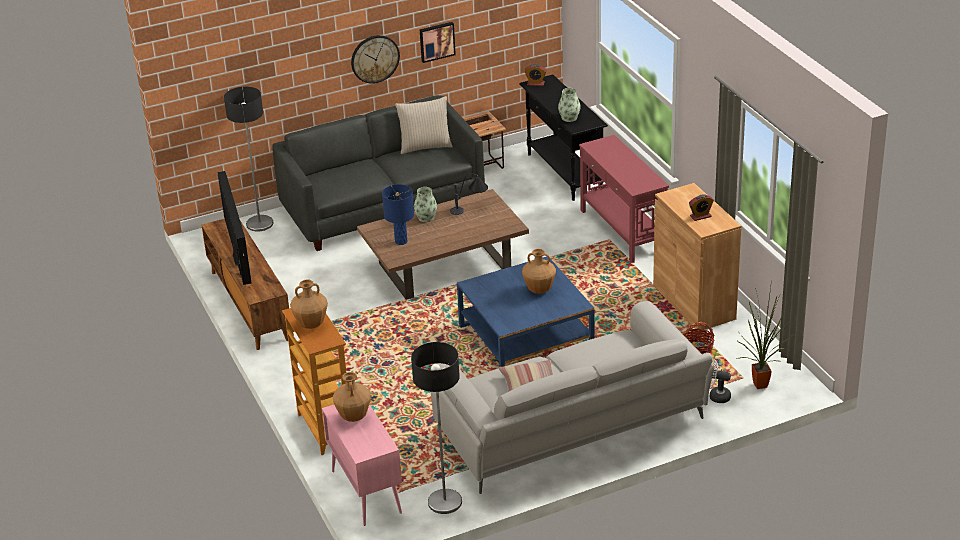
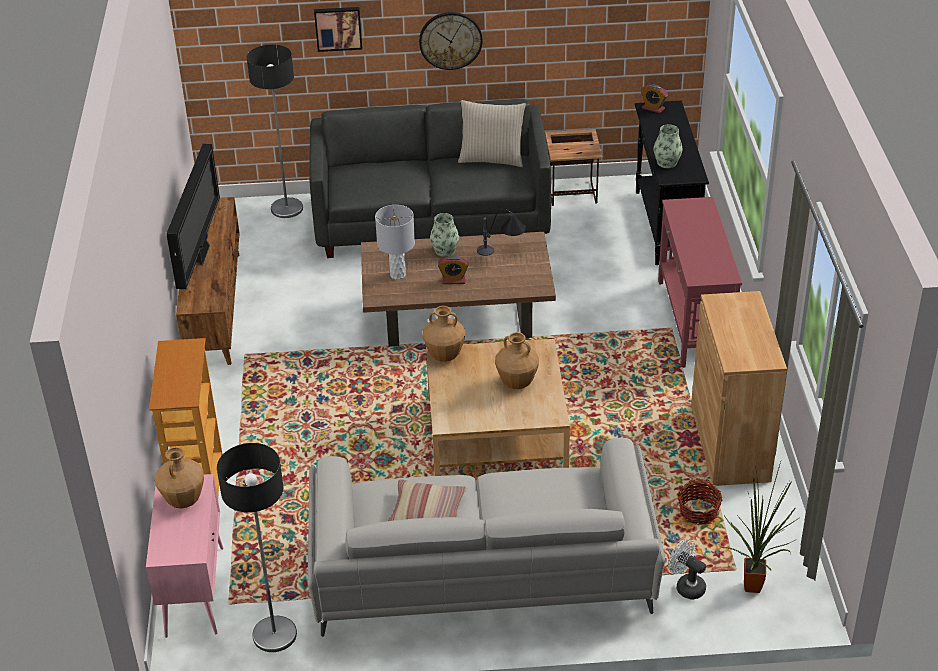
camera: 20 degrees right, 5 degrees up
(311, 324) = (176, 369): brown vase -> brown vase (444, 356)
(401, 241) = (397, 275): blue table lamp -> grey table lamp
(436, 41) = (533, 32): picture -> picture (338, 28)
(526, 339) = (496, 437): blue coffee table -> beige coffee table
(700, 216) = (740, 341): alarm clock -> alarm clock (453, 280)

